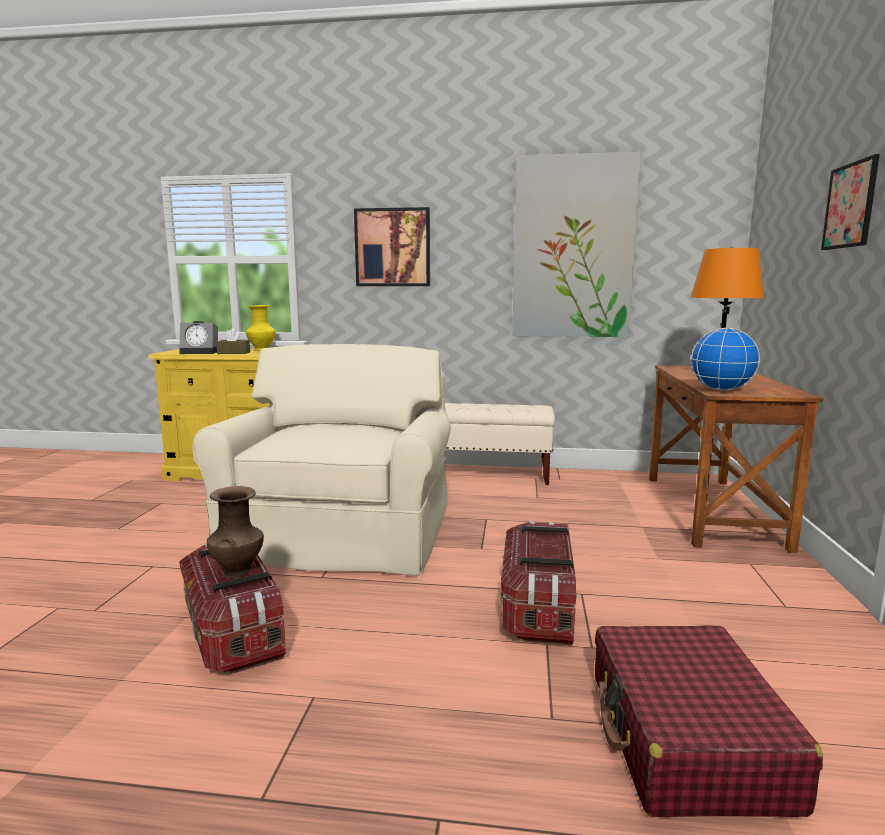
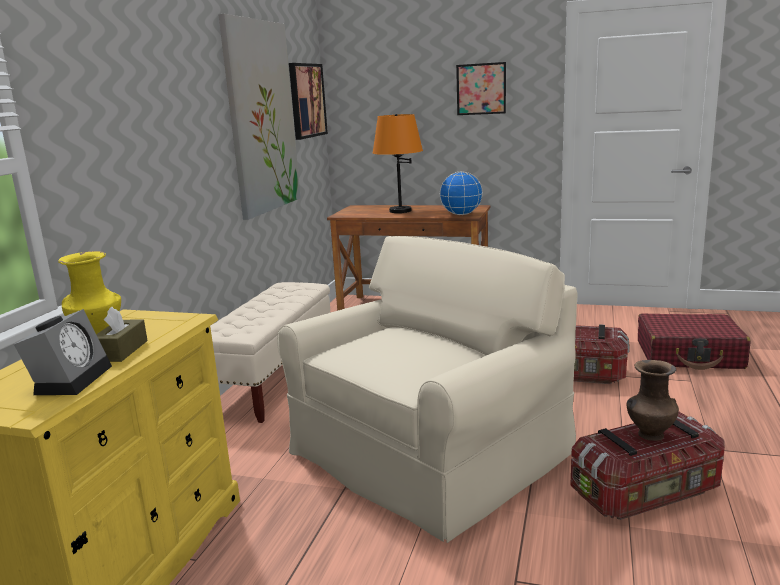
camera: 80 degrees left, 5 degrees up
(340, 533) = (429, 452): beige armchair -> beige armchair turned 120 degrees clockwise
(393, 247) = (140, 129): picture -> picture (307, 100)

